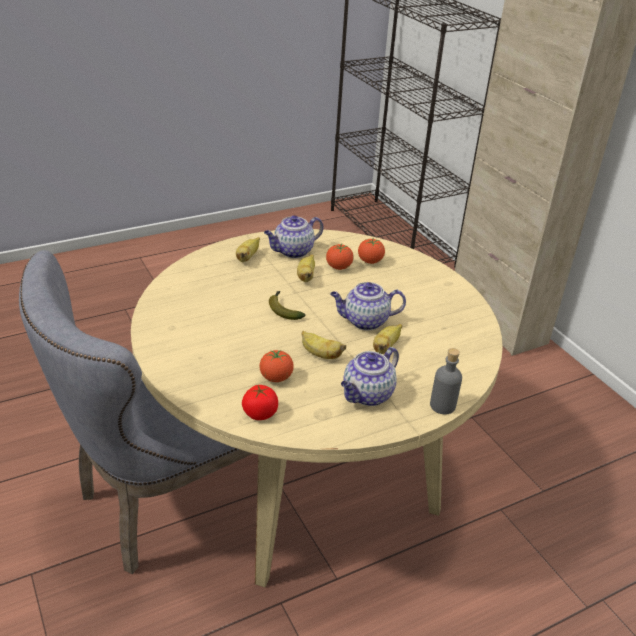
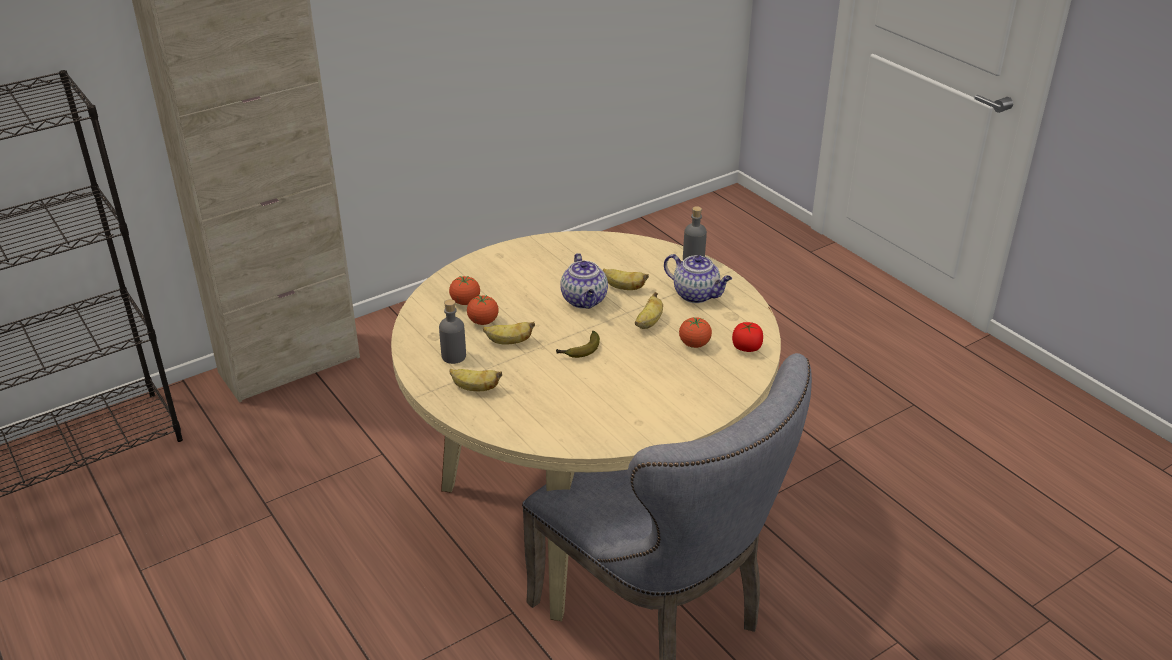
camera: 95 degrees left, 0 degrees up
(293, 252) = (454, 356): teapot -> grey bottle

